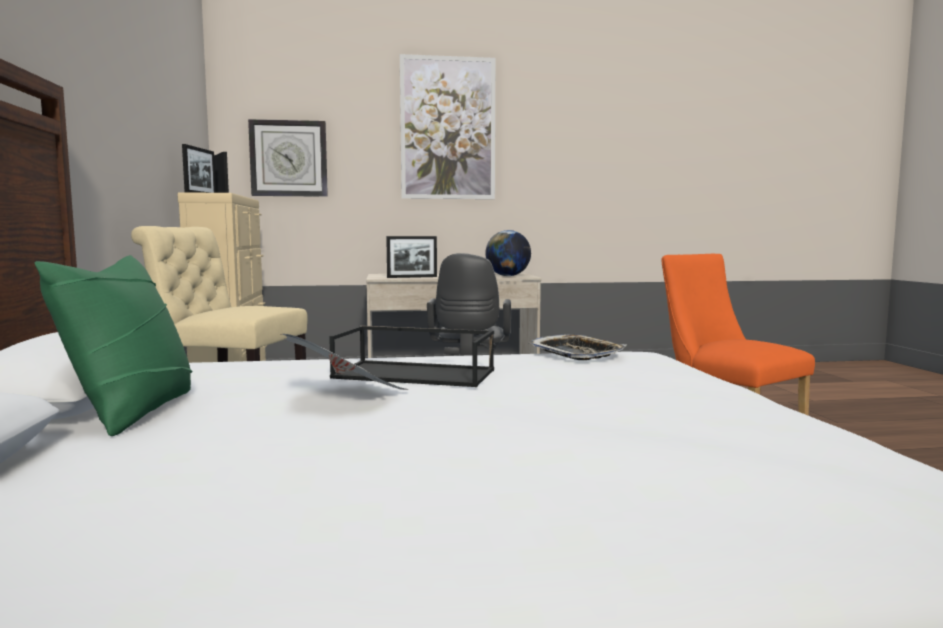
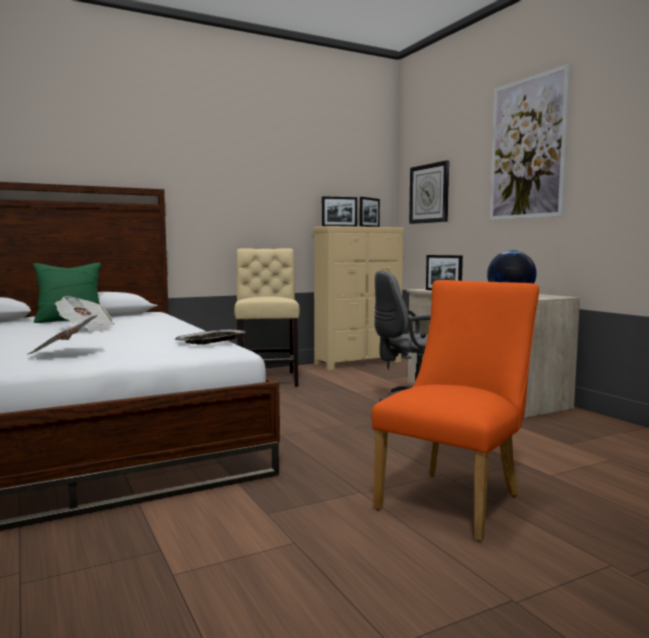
camera: 70 degrees right, 0 degrees up
(416, 374) = (136, 330): black tray -> none
(661, 402) = (64, 353): none -> newspaper

